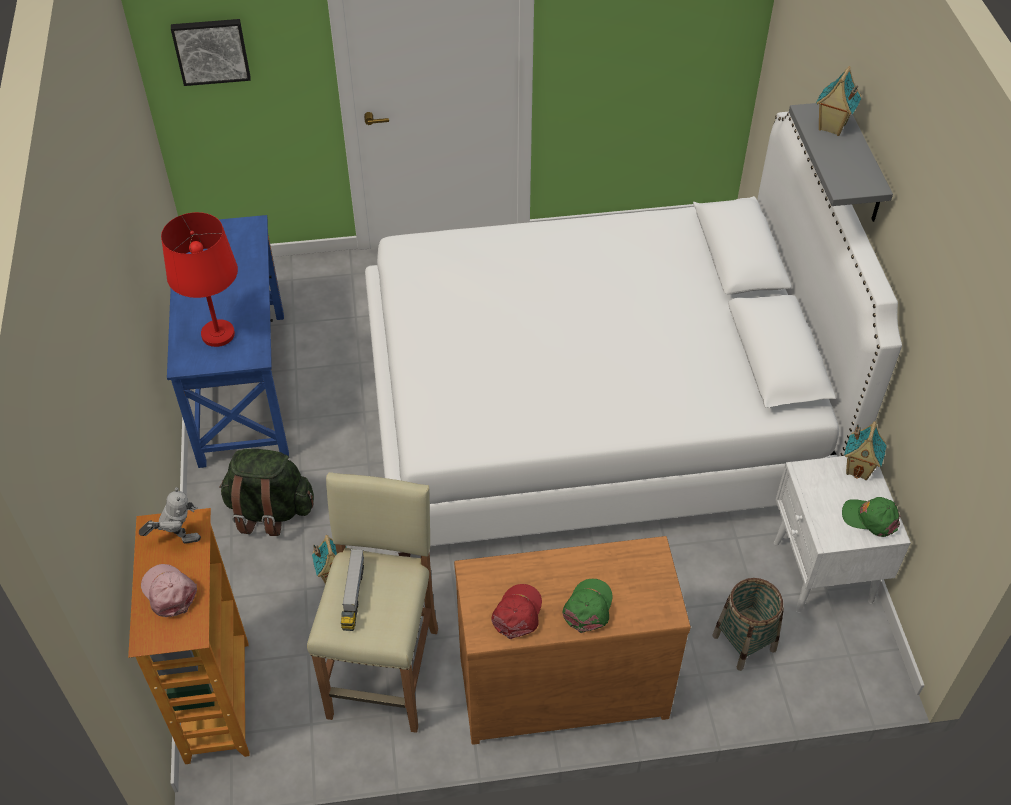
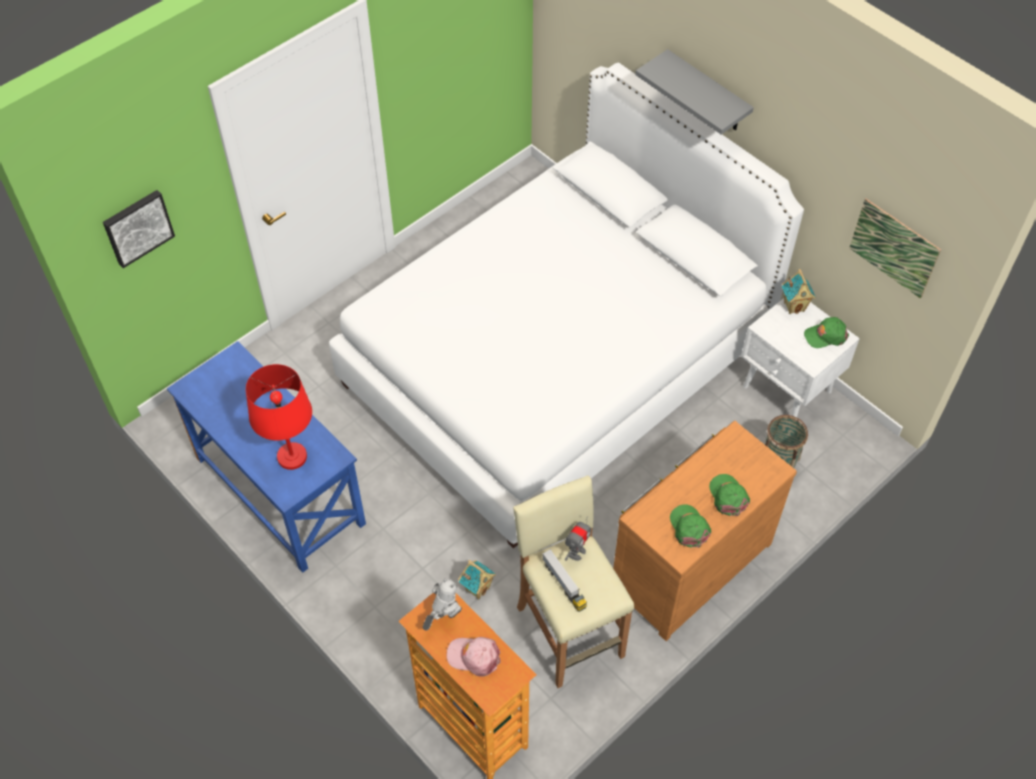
camera: 35 degrees left, 5 degrees up
(269, 511) = (387, 571): green backpack -> none
(394, 572) = (576, 552): none -> toy robot
(517, 613) = (689, 527): red cap -> green cap
(831, 127) = (676, 75): toy house -> none
(965, 430) = (894, 248): none -> picture

